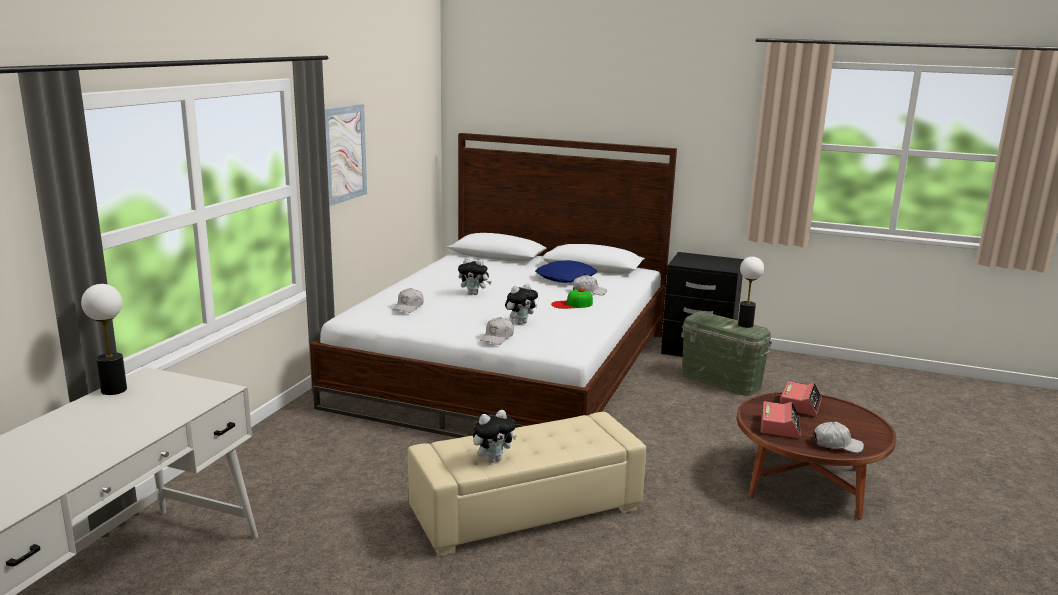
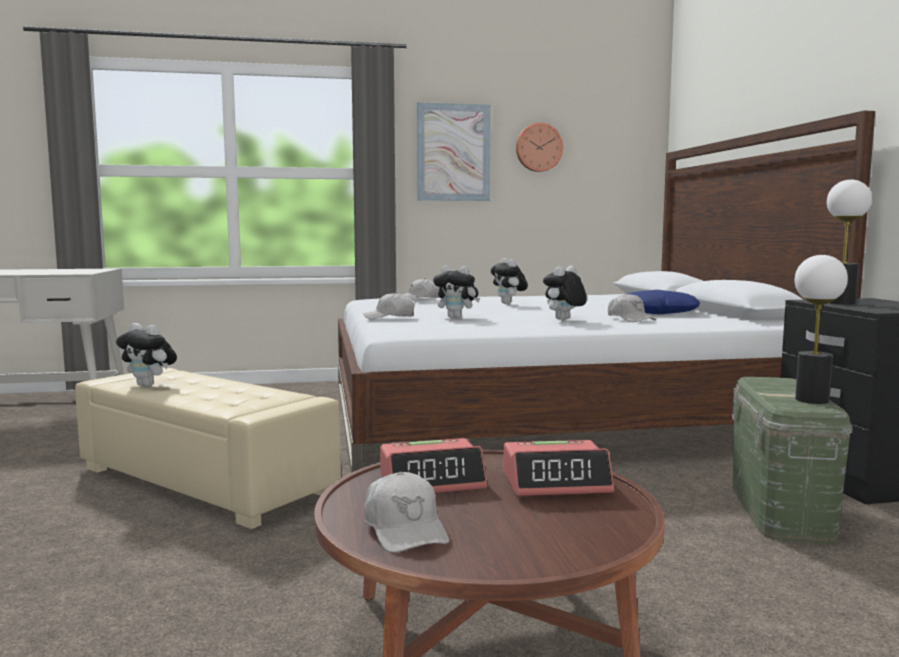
camera: 60 degrees right, 10 degrees down
(114, 390) = (70, 269): table lamp -> table lamp (841, 303)
(387, 138) = (538, 147): none -> wall clock
(572, 304) = (564, 320): cap -> plush toy

